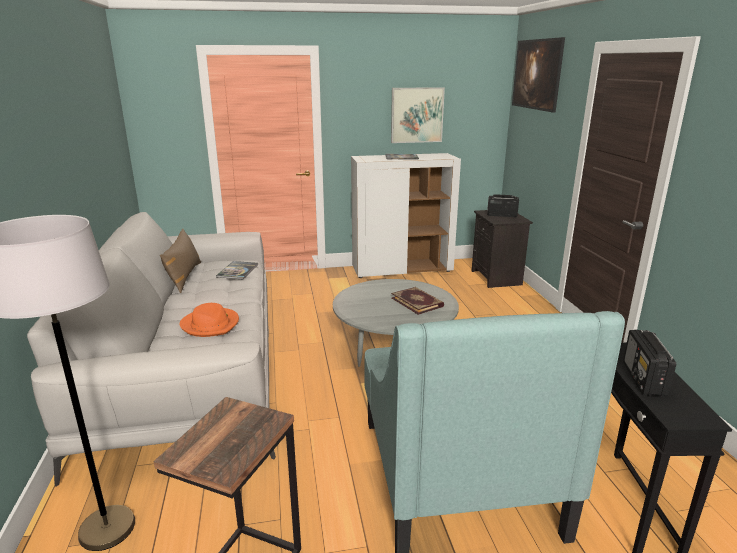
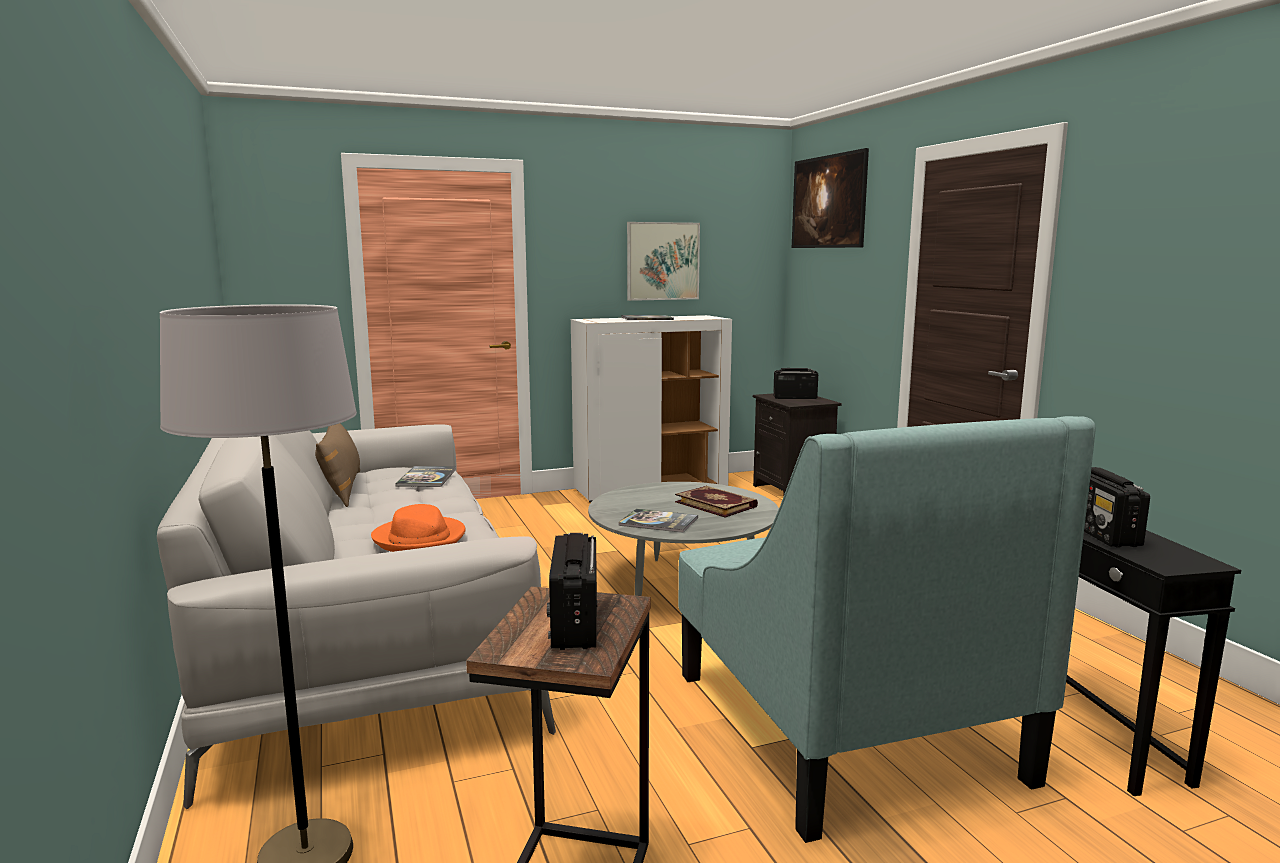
camera: 10 degrees left, 10 degrees down
(233, 436) = (575, 624): none -> radio
(372, 315) = (658, 522): none -> book

